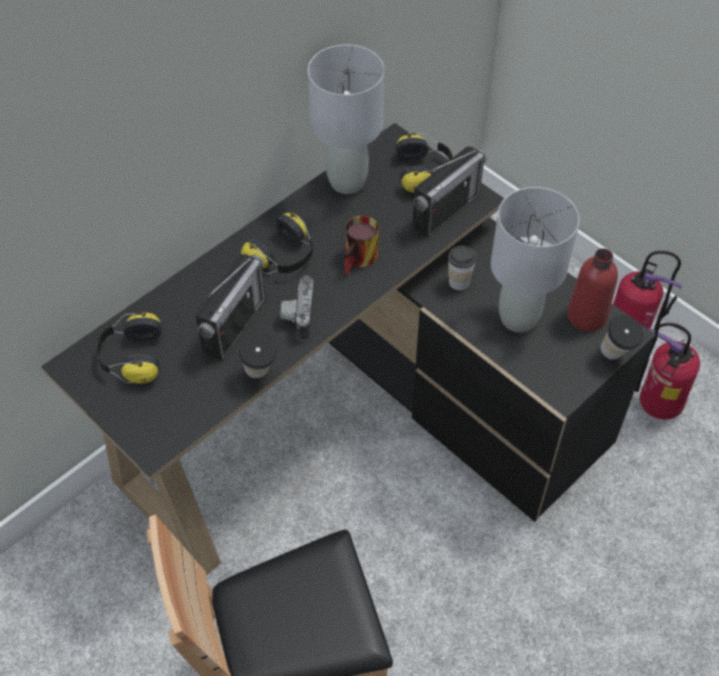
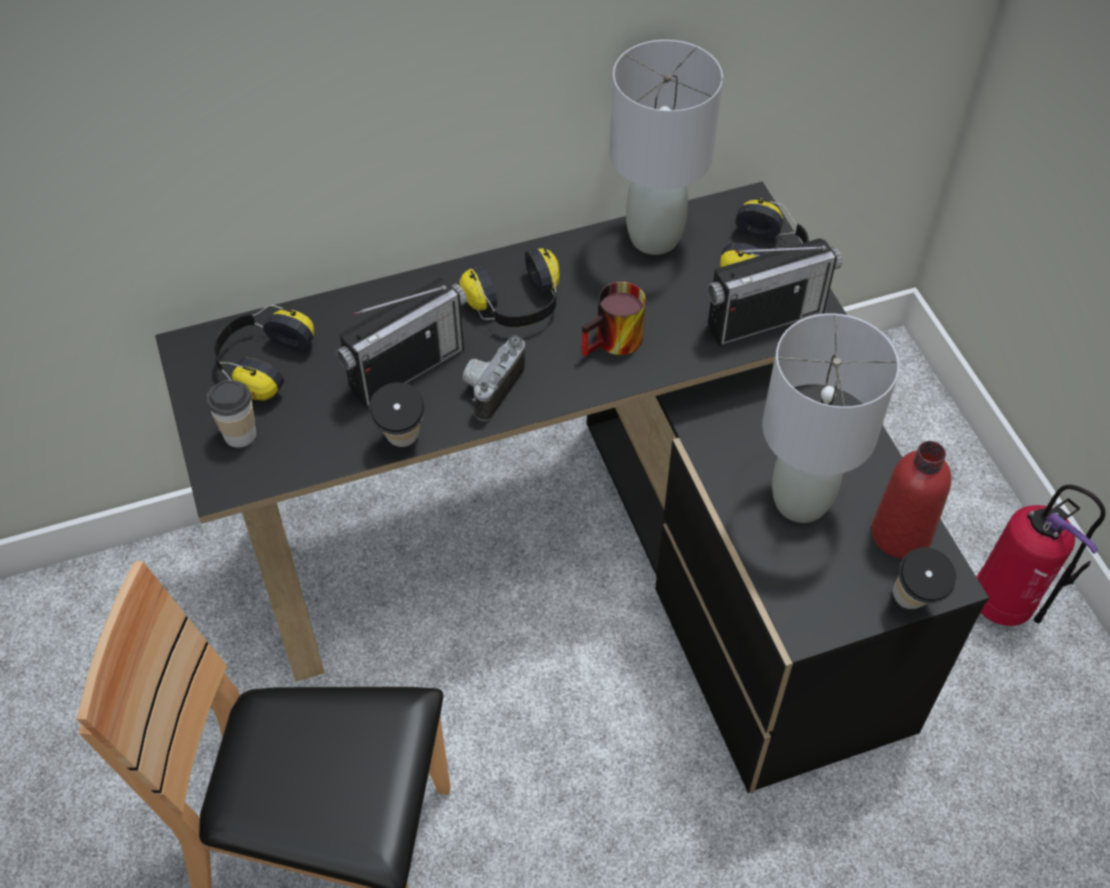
camera: 25 degrees right, 0 degrees up
(459, 282) = (746, 423): cup -> cup (240, 434)
(655, 407) = (1005, 708): fire extinguisher -> none

